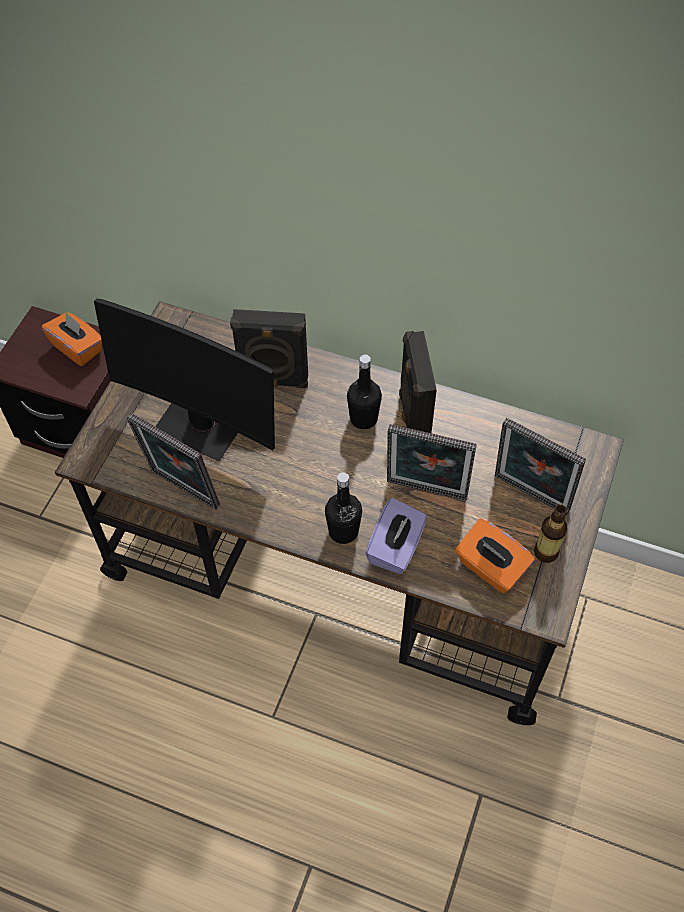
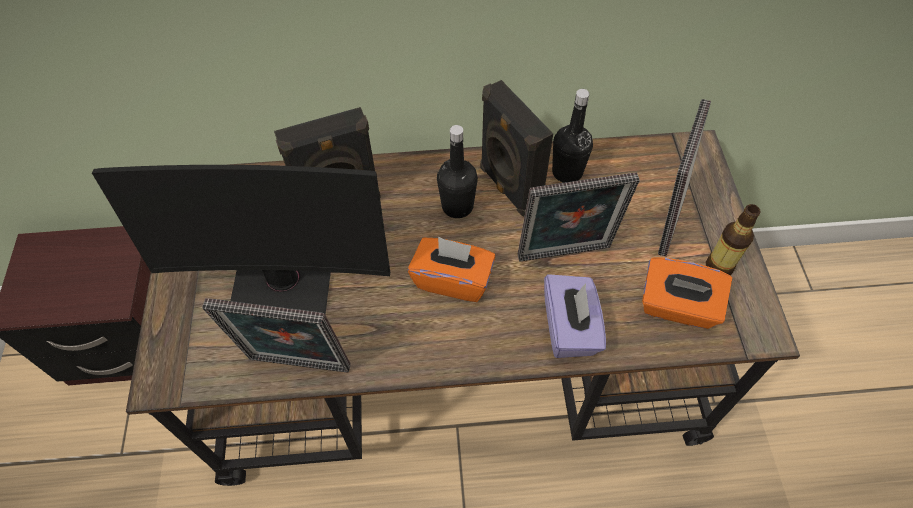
camera: 25 degrees left, 0 degrees up
(77, 348) = (91, 258): orange tissue box -> orange tissue box (453, 280)
(343, 531) = (505, 334): black bottle -> black bottle (567, 172)
(529, 496) = (667, 218): picture frame -> picture frame turned 105 degrees clockwise

